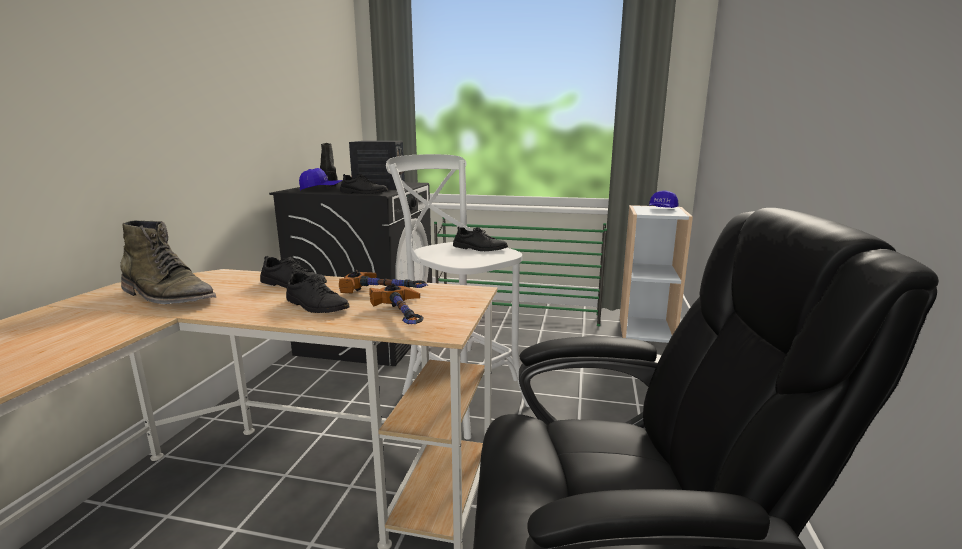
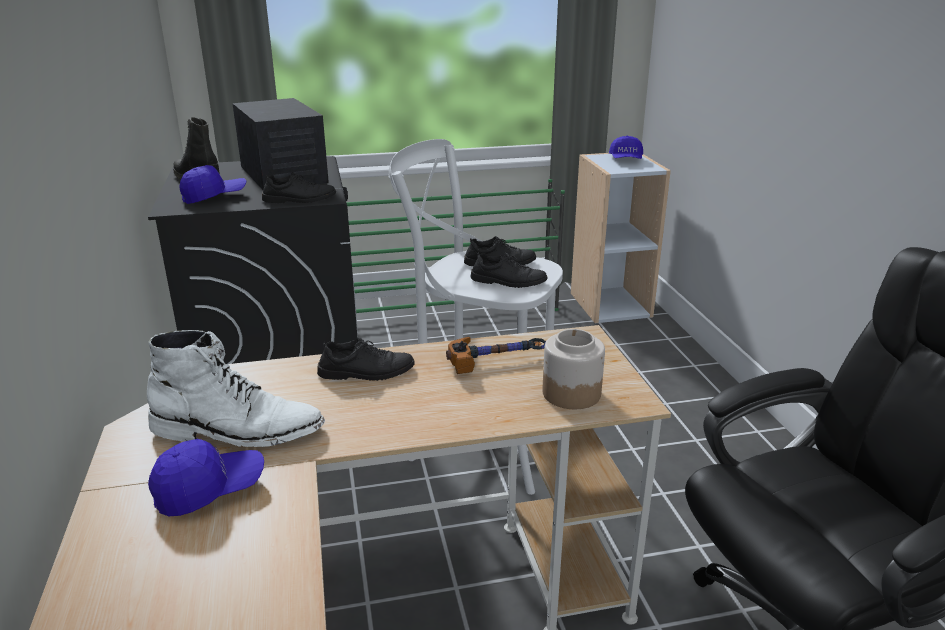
camera: 25 degrees left, 10 degrees up
(96, 318) = (209, 490): none -> blue cap
(168, 297) = (238, 431): green boot -> white boot
(316, 305) = (452, 399): black shoe -> black shoe (508, 281)
(404, 318) = (571, 393): hammer -> jar

